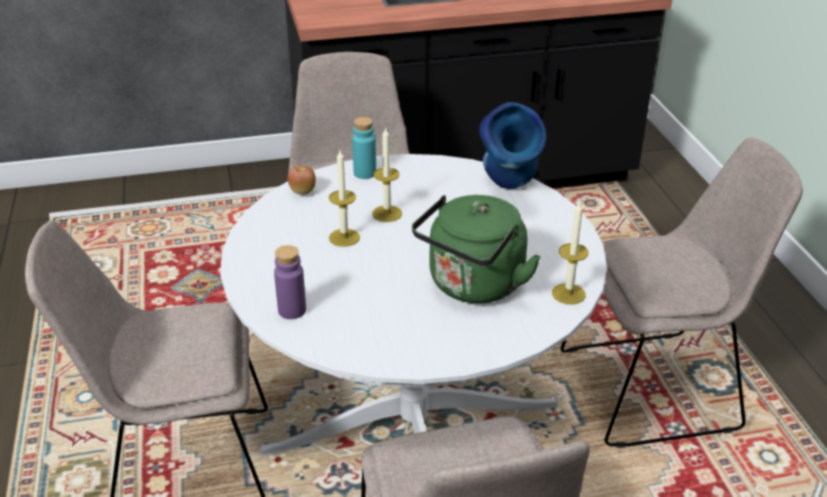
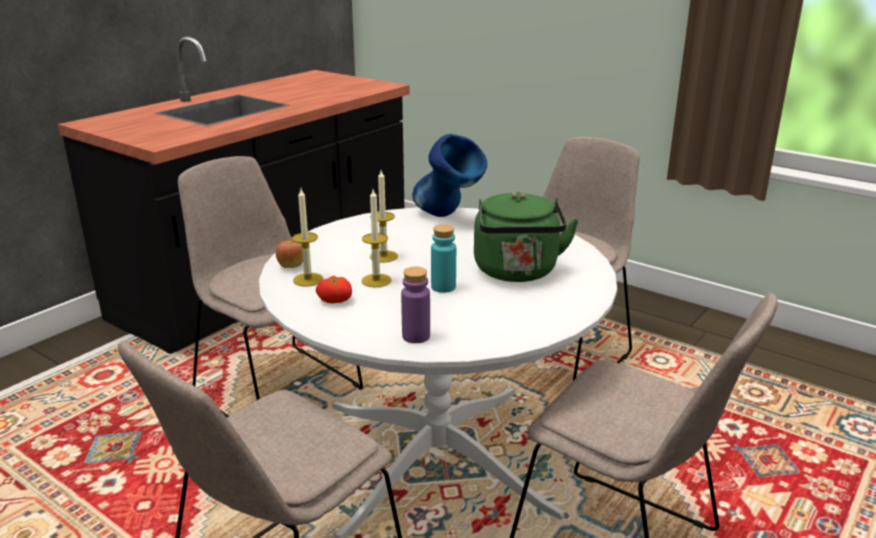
camera: 40 degrees left, 10 degrees down
(287, 242) = (335, 299): none -> tomato
(365, 173) = (323, 240): turquoise bottle -> turquoise bottle (443, 287)
(568, 294) = (579, 254): candle -> candle (308, 279)

